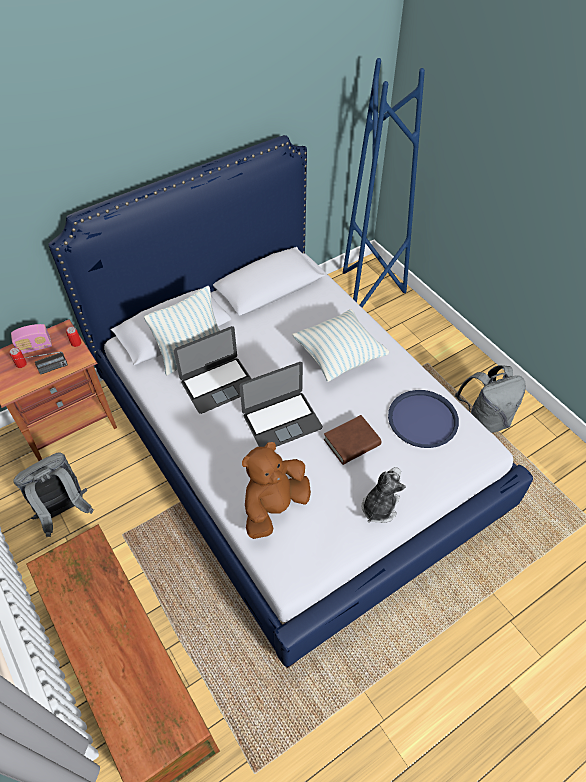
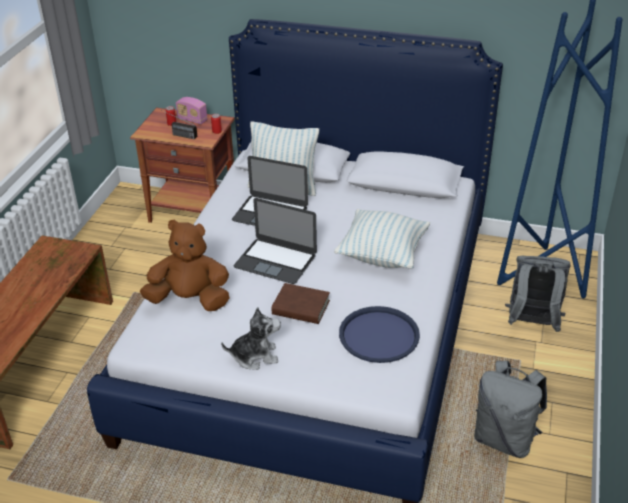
camera: 50 degrees right, 15 degrees down
(64, 512) = (123, 255): grey backpack -> grey backpack (531, 324)

